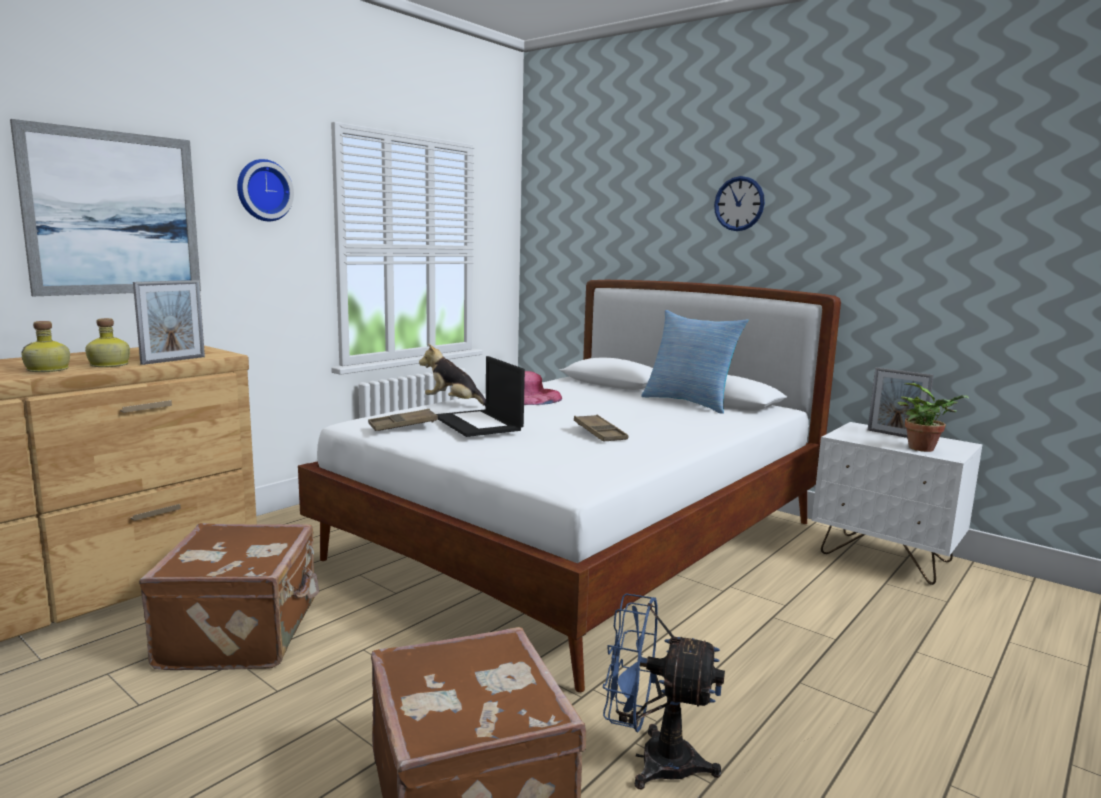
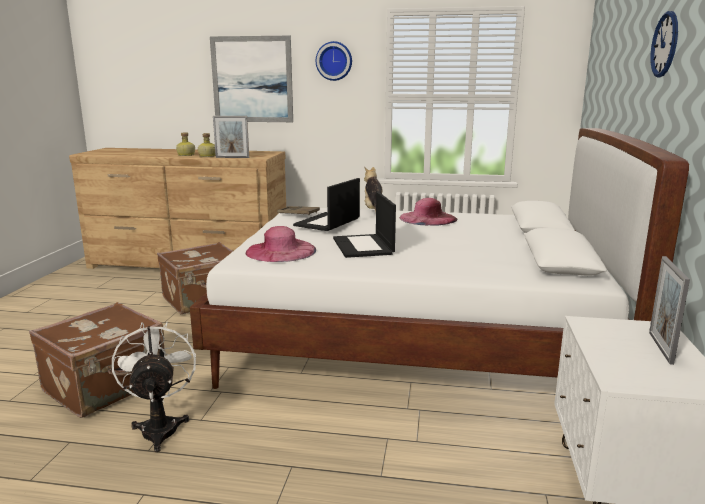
camera: 60 degrees right, 5 degrees up
(565, 461) = (281, 251): none -> pink hat
(600, 433) = (363, 246): brown tray -> laptop
(652, 760) = (160, 426): blue fan -> white fan
(690, 403) = (527, 253): pillow -> none
(925, 449) = (625, 366): potted plant -> none

